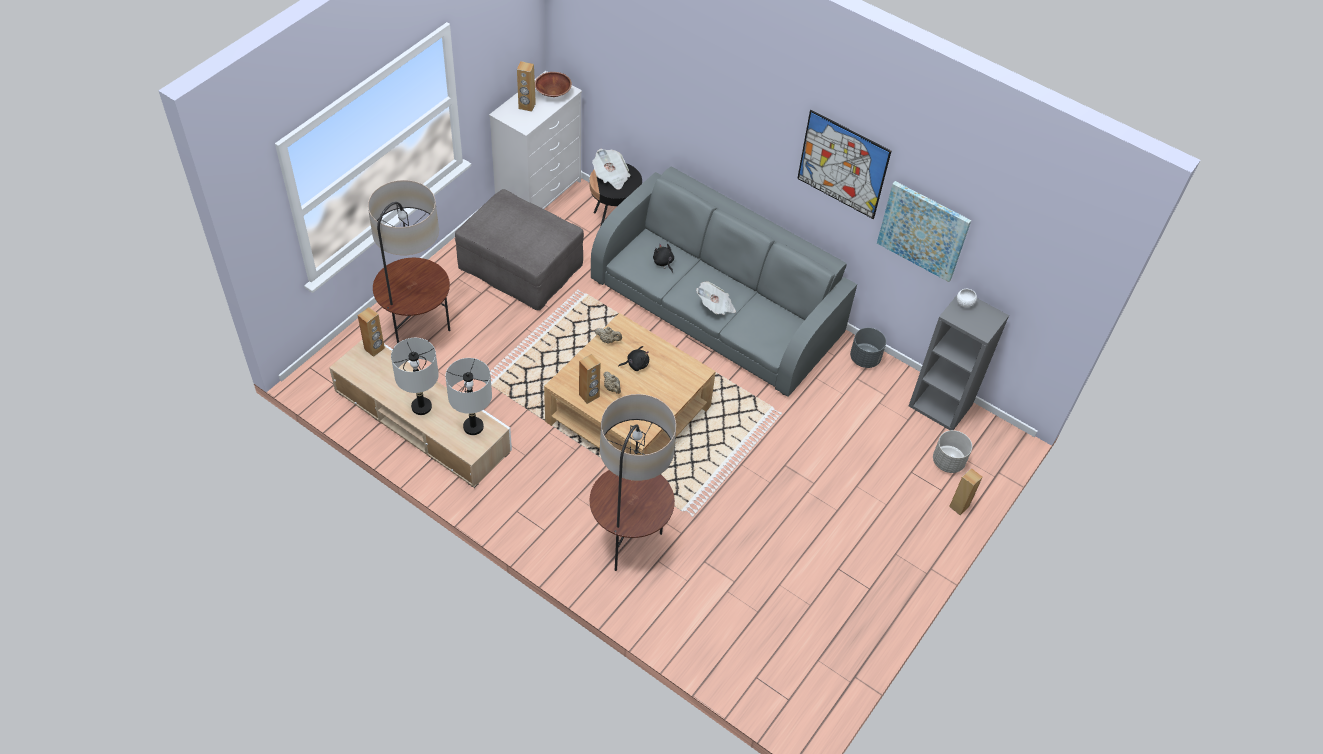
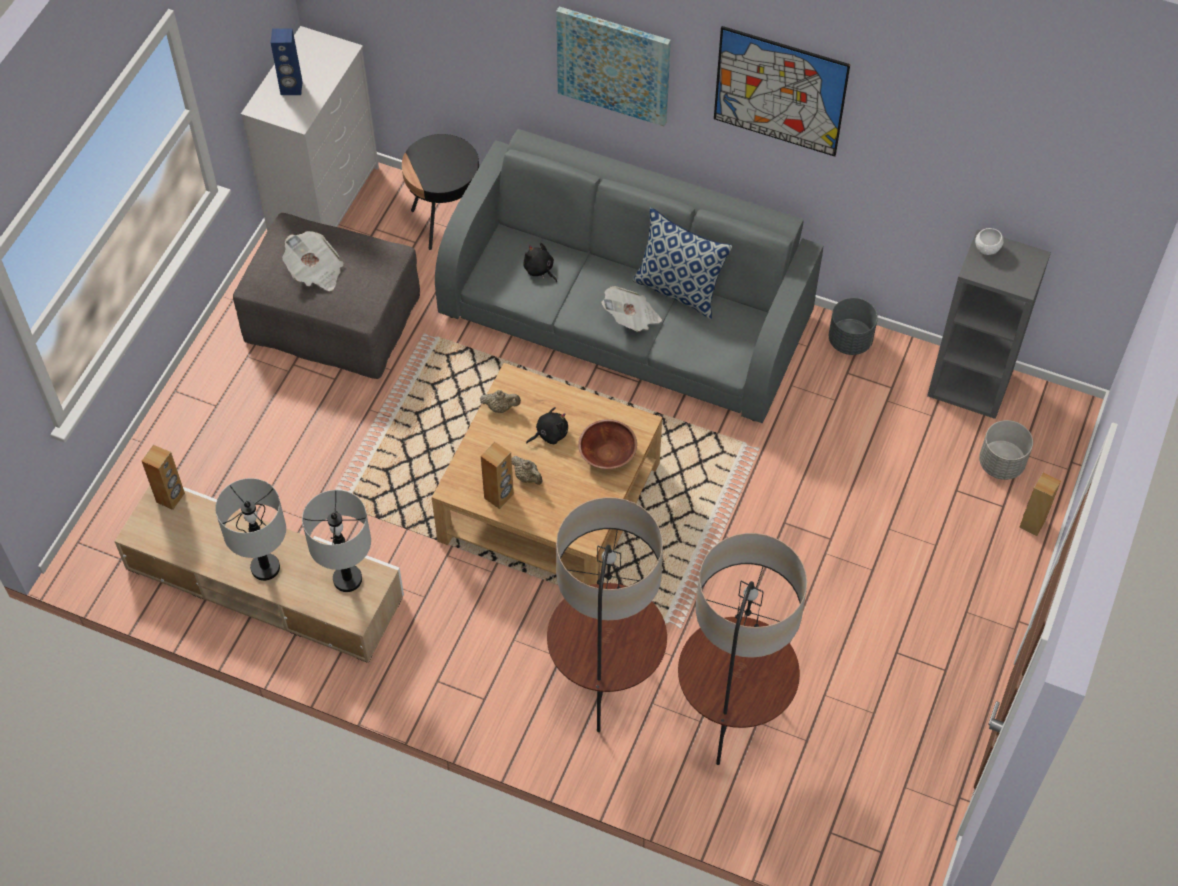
camera: 10 degrees left, 5 degrees up
(418, 335) = (218, 455): floor lamp -> floor lamp (731, 722)
(527, 106) = (291, 88): brown speaker -> blue speaker
(553, 92) = (323, 58): brown bowl -> brown bowl (607, 453)
(611, 176) = (432, 159): newspaper -> newspaper (315, 271)
(753, 296) = (679, 290): none -> pillow
(923, 230) = (911, 161): picture -> picture (614, 64)

